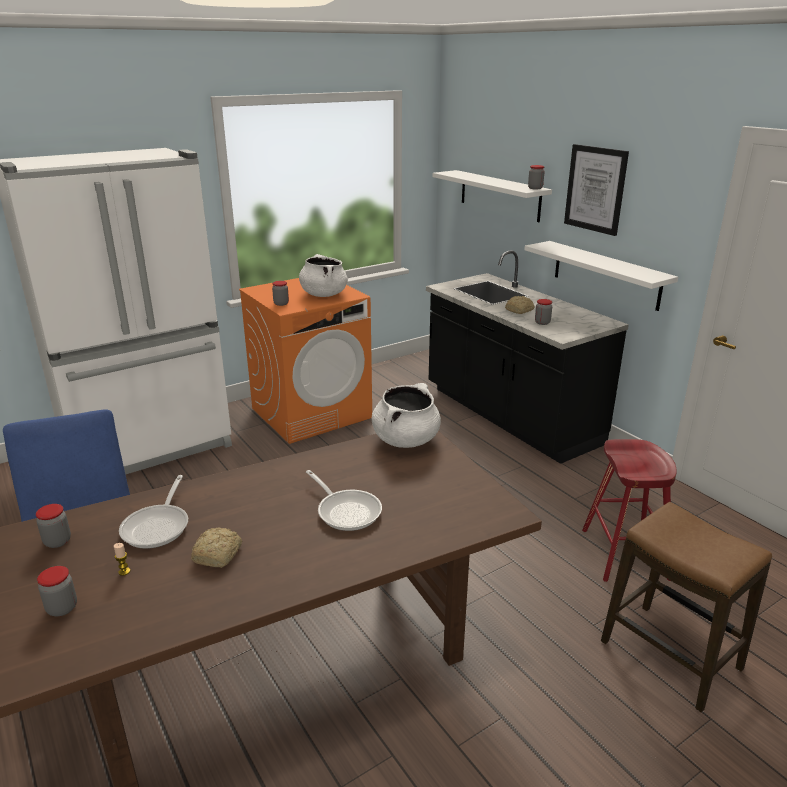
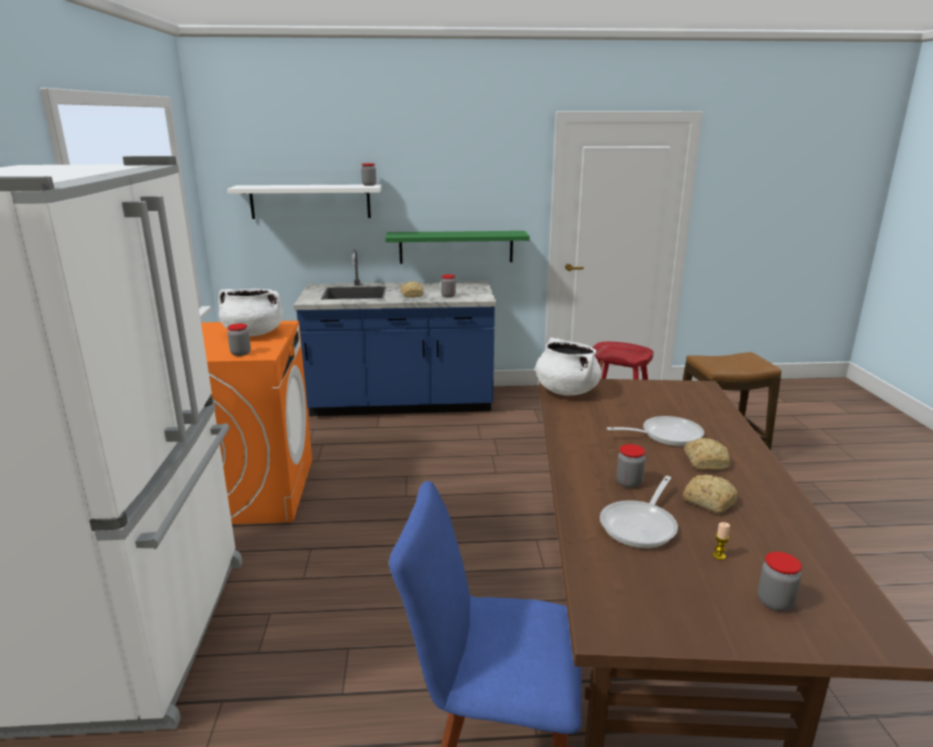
camera: 60 degrees left, 5 degrees down
(57, 541) = (638, 595): jar -> jar (629, 483)
(158, 526) = (641, 525): frying pan -> frying pan turned 90 degrees clockwise
(301, 542) = (706, 462): none -> bread
(509, 416) = (401, 404): black counter -> blue counter
(595, 189) = (432, 176): picture -> none
(606, 275) = (456, 247): white shelf -> green shelf

